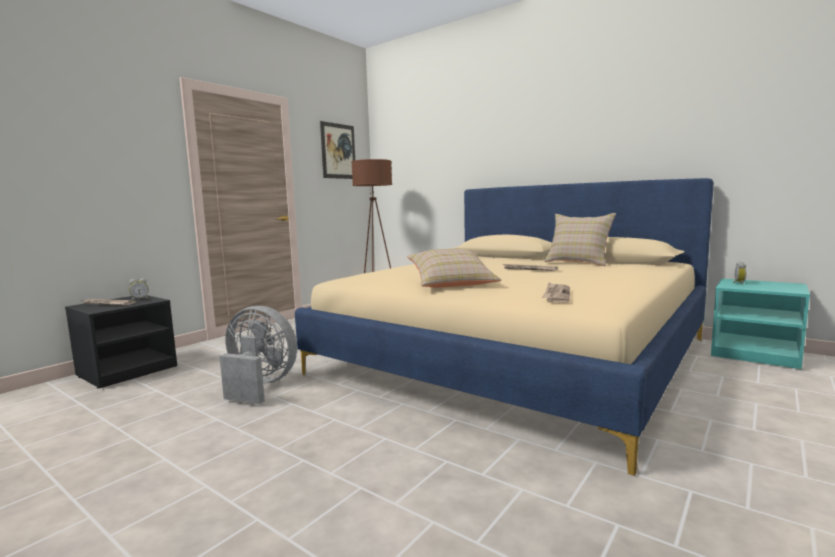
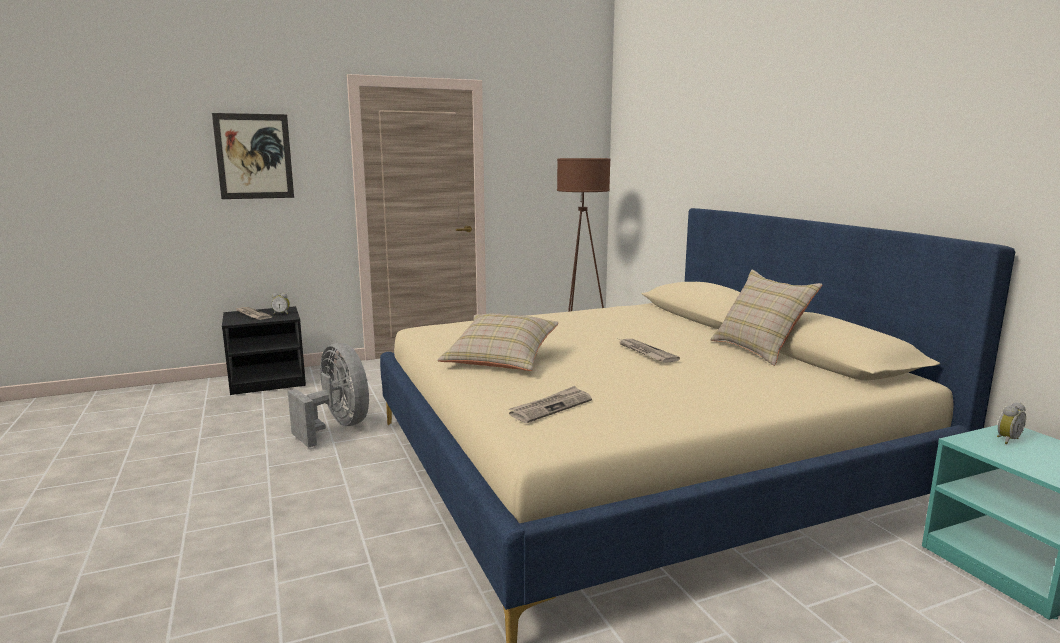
camera: 30 degrees right, 5 degrees up
(338, 151) = (556, 141): picture -> picture (254, 156)

